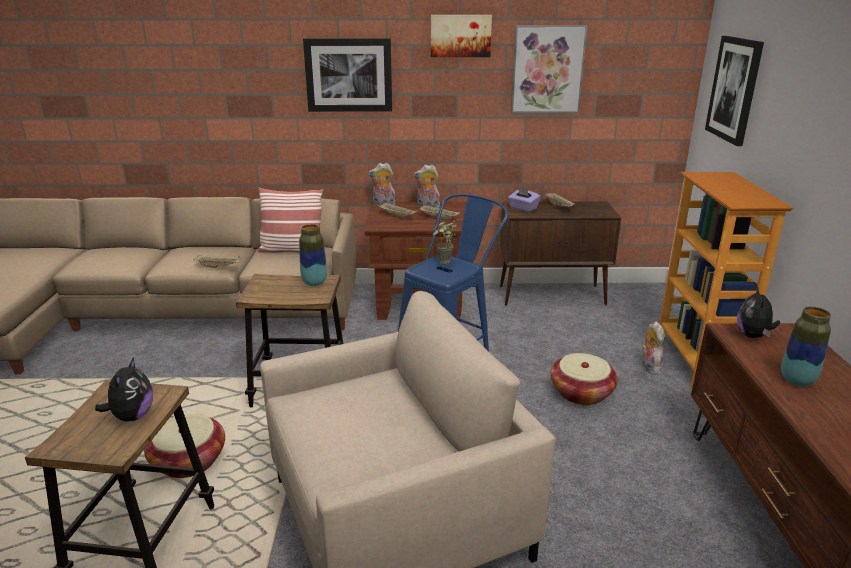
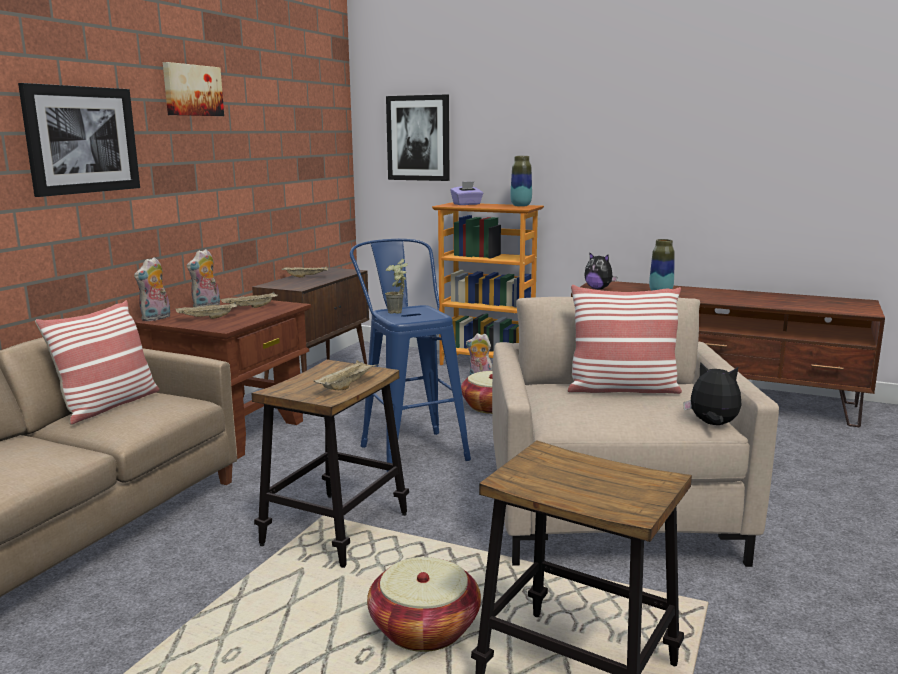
camera: 65 degrees left, 10 degrees down
(132, 416) = (583, 471): plush toy -> plush toy (712, 425)
(219, 266) = (75, 452): beige tray -> beige tray (346, 386)
(314, 283) = (332, 370): vase -> vase (521, 206)
(398, 416) = (622, 389): none -> pillow
(523, 208) = (287, 284): purple tissue box -> purple tissue box (467, 204)
(547, 70) = (263, 131): picture -> none

